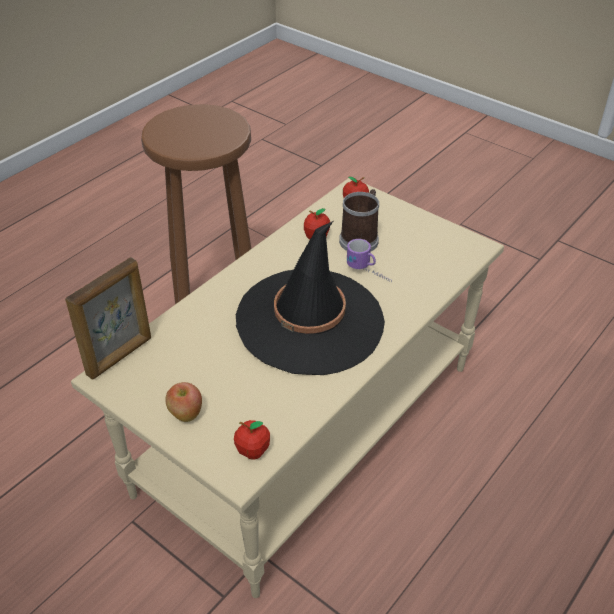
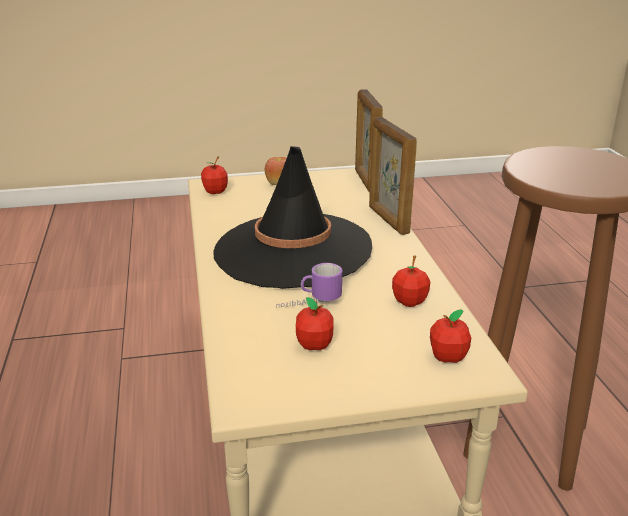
camera: 130 degrees right, 15 degrees down
(201, 300) = (388, 220): none -> picture frame
(361, 238) = (372, 327): mug -> none
(404, 249) = (314, 345): none -> apple

